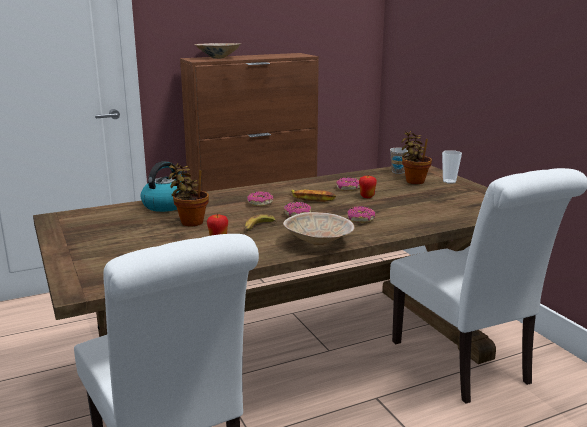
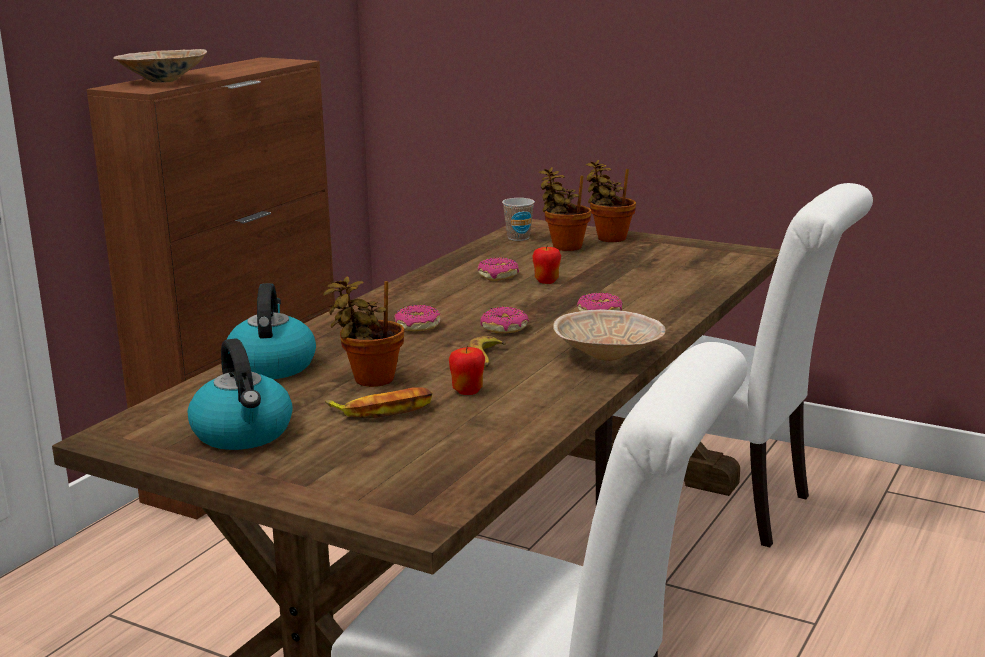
camera: 35 degrees left, 0 degrees up
(97, 231) = (243, 433): none -> kettle
(312, 198) = (478, 301): banana -> banana (383, 410)
(449, 181) = (609, 237): cup -> potted plant

